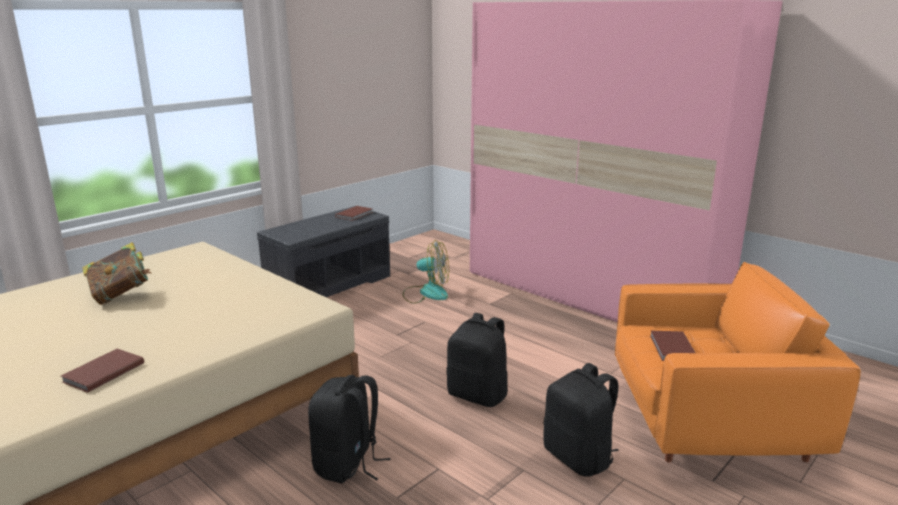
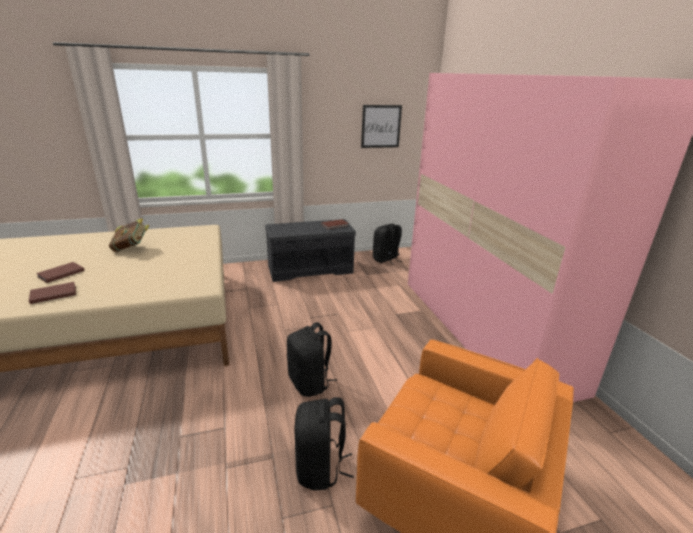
camera: 30 degrees right, 5 degrees up
(348, 464) = (182, 399): black backpack -> black backpack (386, 259)
(377, 74) = (381, 126): none -> picture
(426, 293) = (362, 292): fan -> none
(671, 348) = (425, 413): brown book -> brown book (60, 273)

